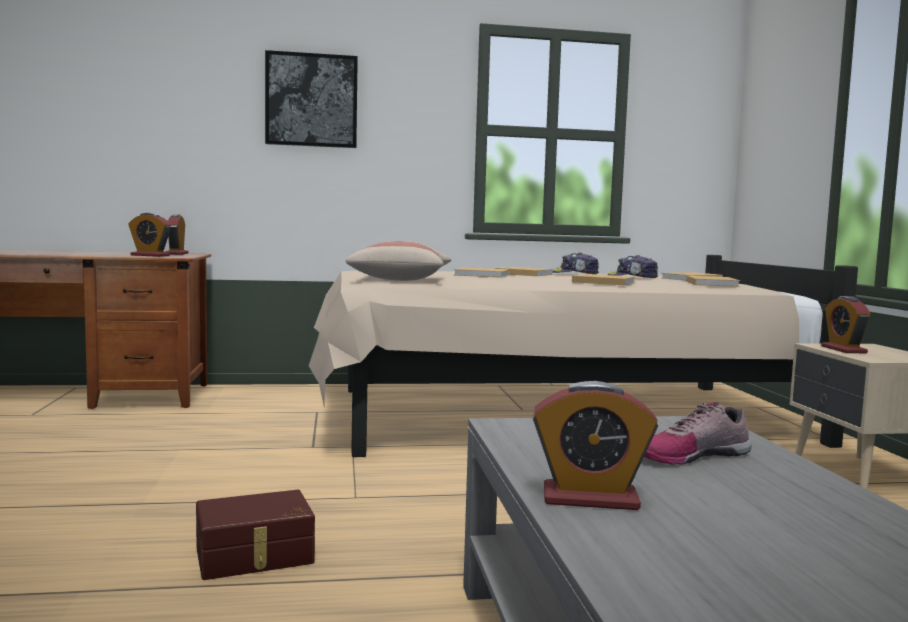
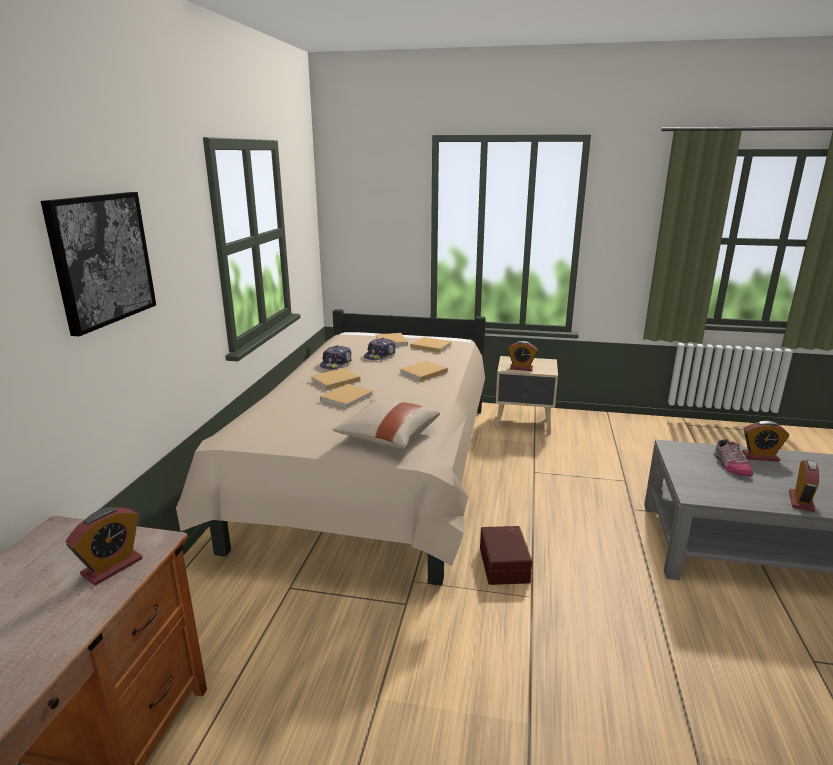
camera: 70 degrees left, 15 degrees up
(176, 254) = (57, 544): alarm clock -> alarm clock (760, 456)
(255, 556) = (633, 657): brown storage box -> brown storage box (505, 564)

